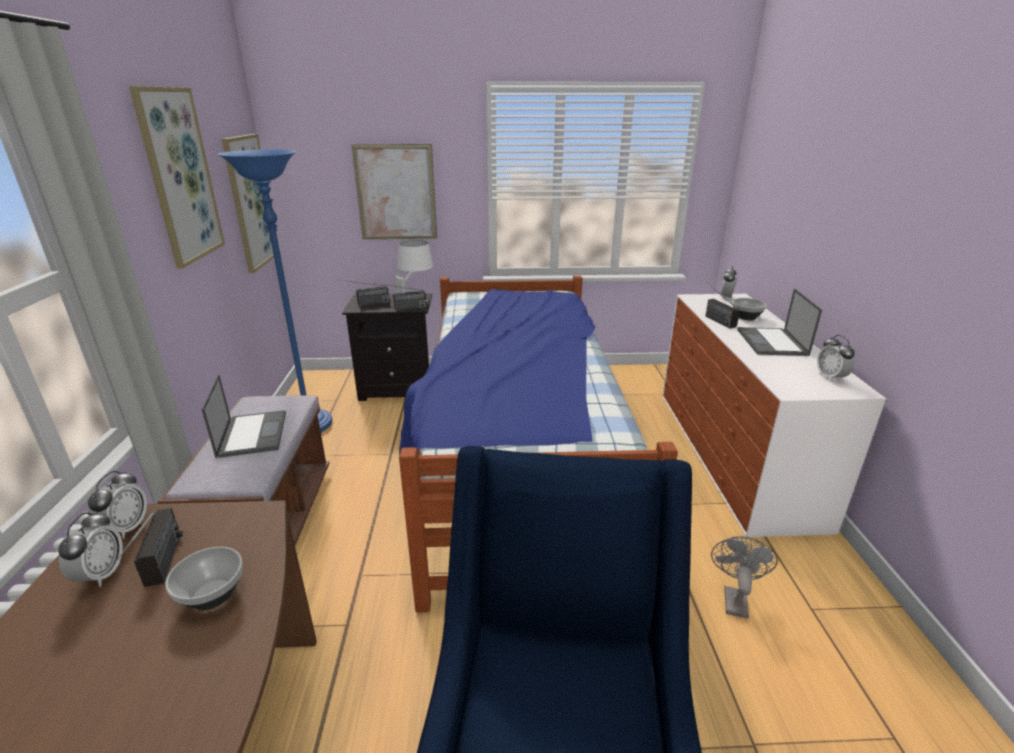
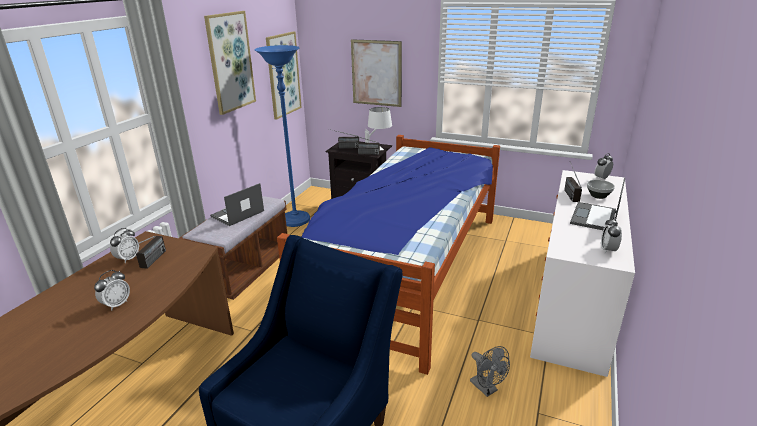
camera: 25 degrees right, 0 degrees up
(126, 528) = (147, 243): alarm clock -> alarm clock (116, 304)
(213, 595) = (161, 278): bowl -> none
(252, 433) = (237, 214): laptop -> laptop turned 150 degrees counterclockwise
(734, 598) = (487, 389): grey fan -> grey fan turned 105 degrees clockwise

